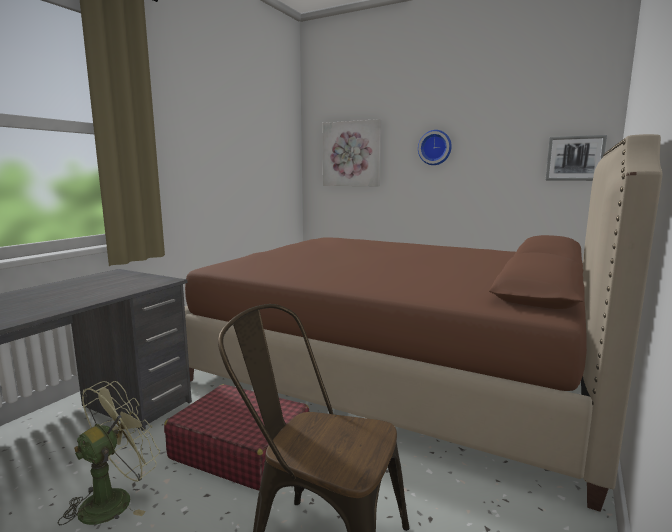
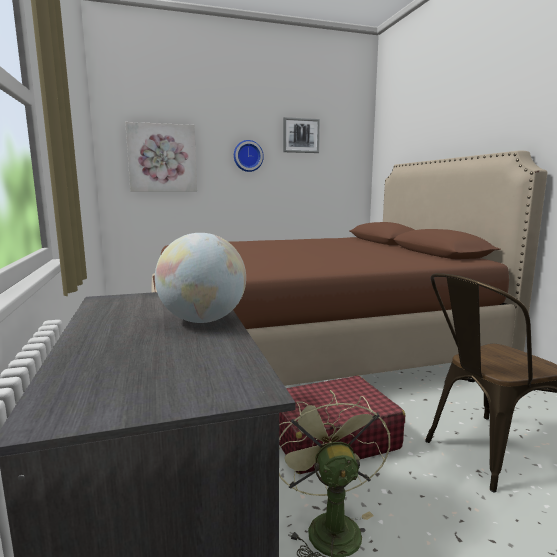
camera: 45 degrees left, 0 degrees up
(85, 298) = (203, 320): none -> globe
(575, 158) = (348, 169): picture -> picture (301, 135)

